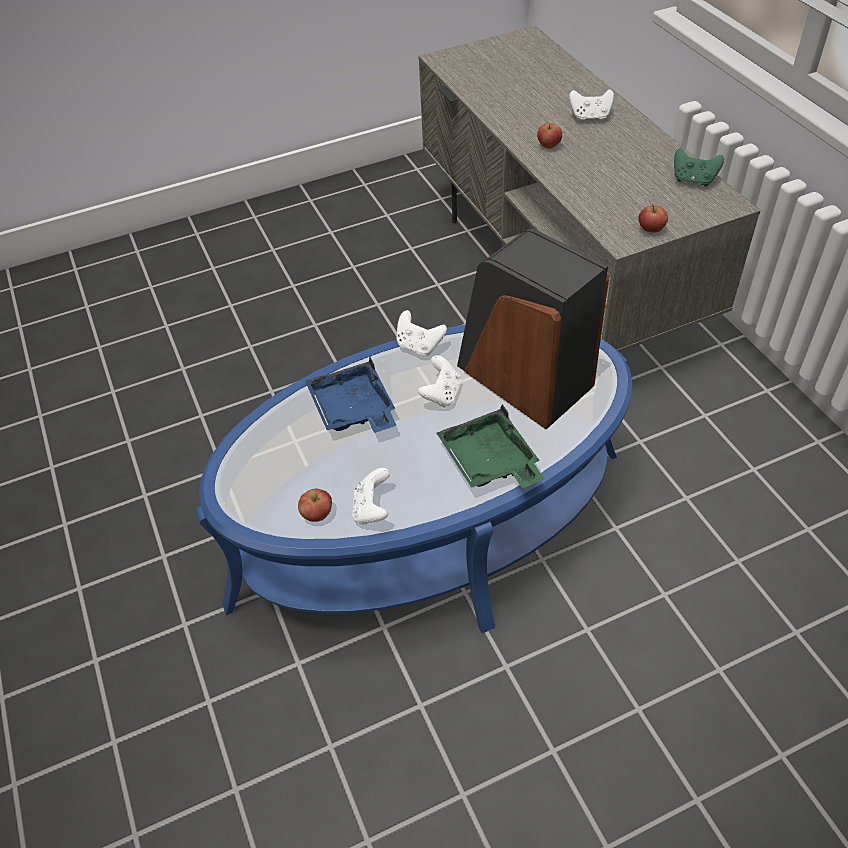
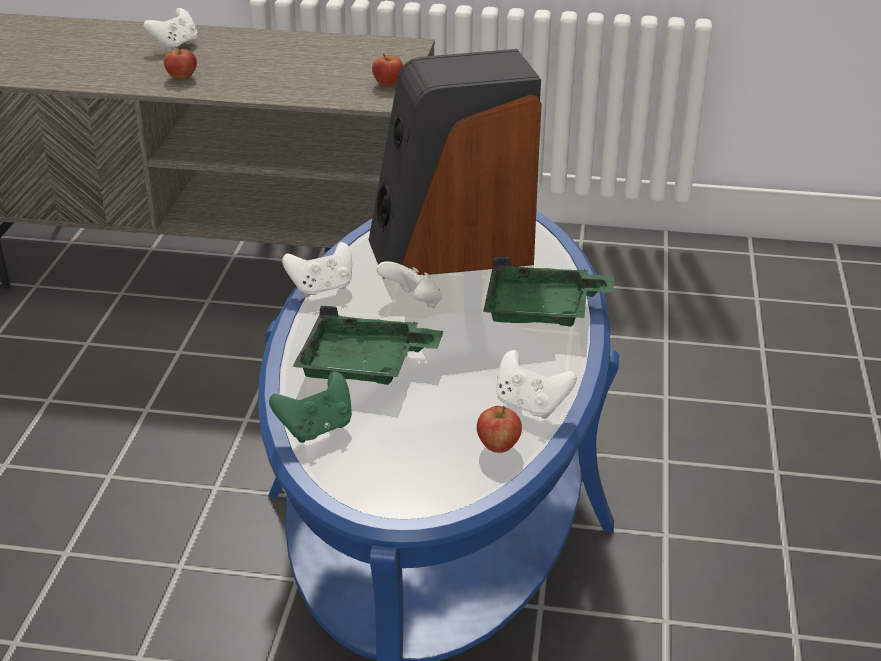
camera: 60 degrees left, 15 degrees down
(353, 410) = (364, 365): blue tray -> green tray
(693, 180) = (351, 44): green game controller -> green game controller (316, 428)

